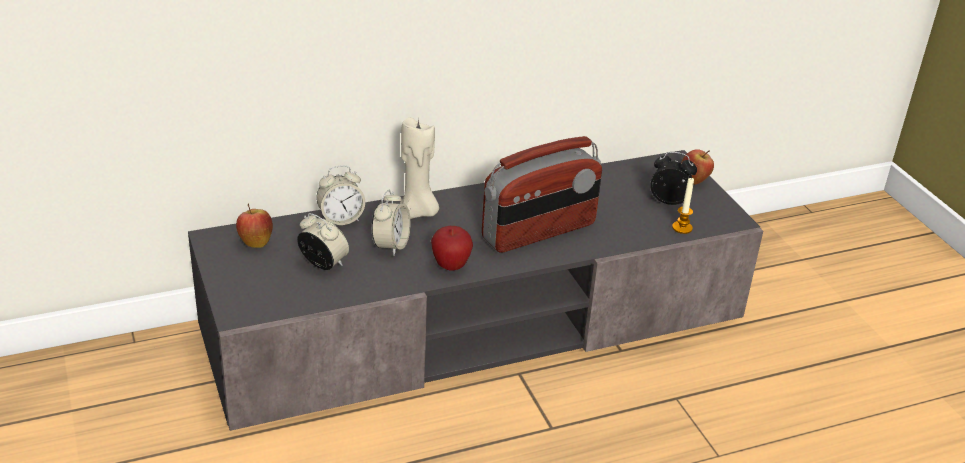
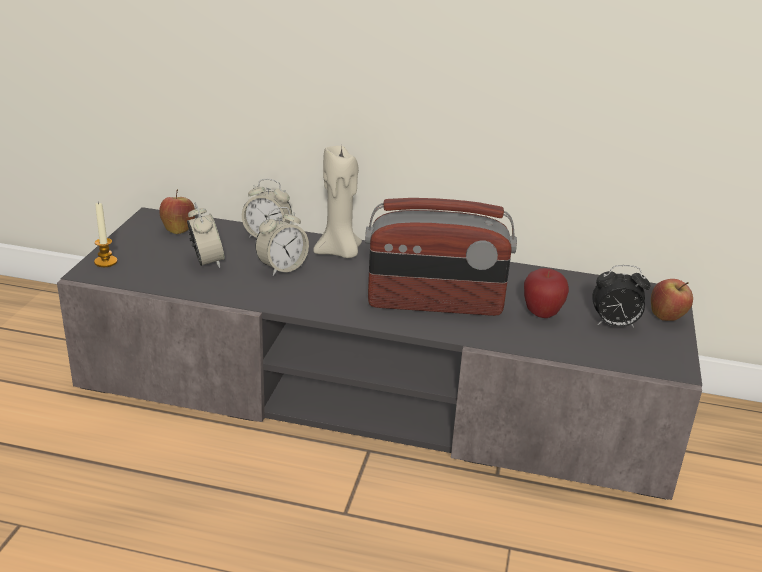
camera: 35 degrees right, 5 degrees down
(451, 266) = (312, 301): apple -> apple (541, 314)
(669, 201) = (614, 325): alarm clock -> alarm clock turned 135 degrees clockwise
(682, 228) = (599, 353): candle -> candle (105, 262)

